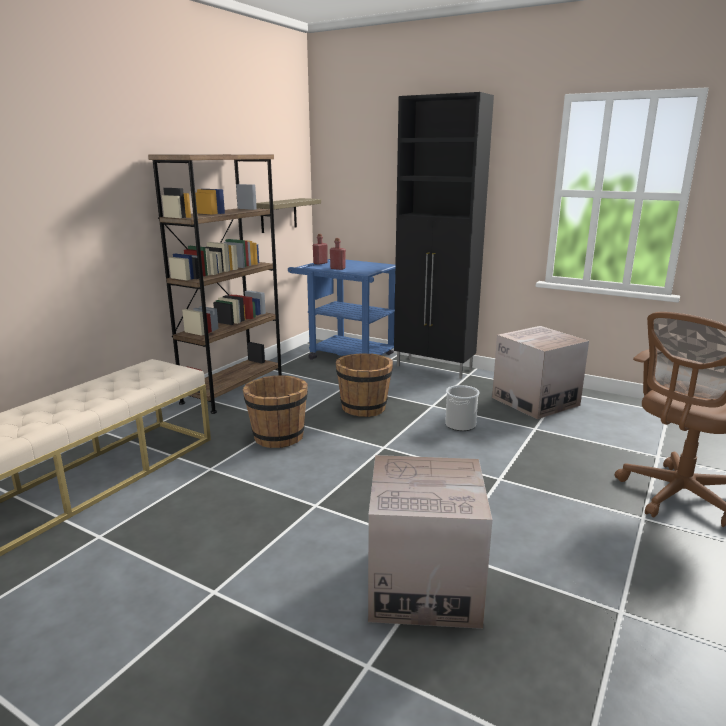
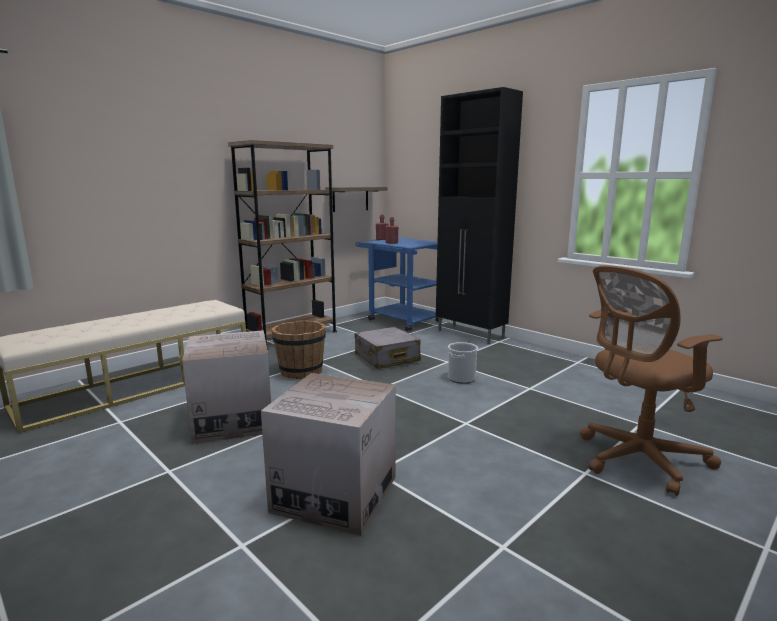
camera: 15 degrees right, 5 degrees down
(364, 408) = (386, 358): brown bucket -> grey suitcase
(535, 401) = (546, 367): cardboard box -> cardboard box (233, 421)

